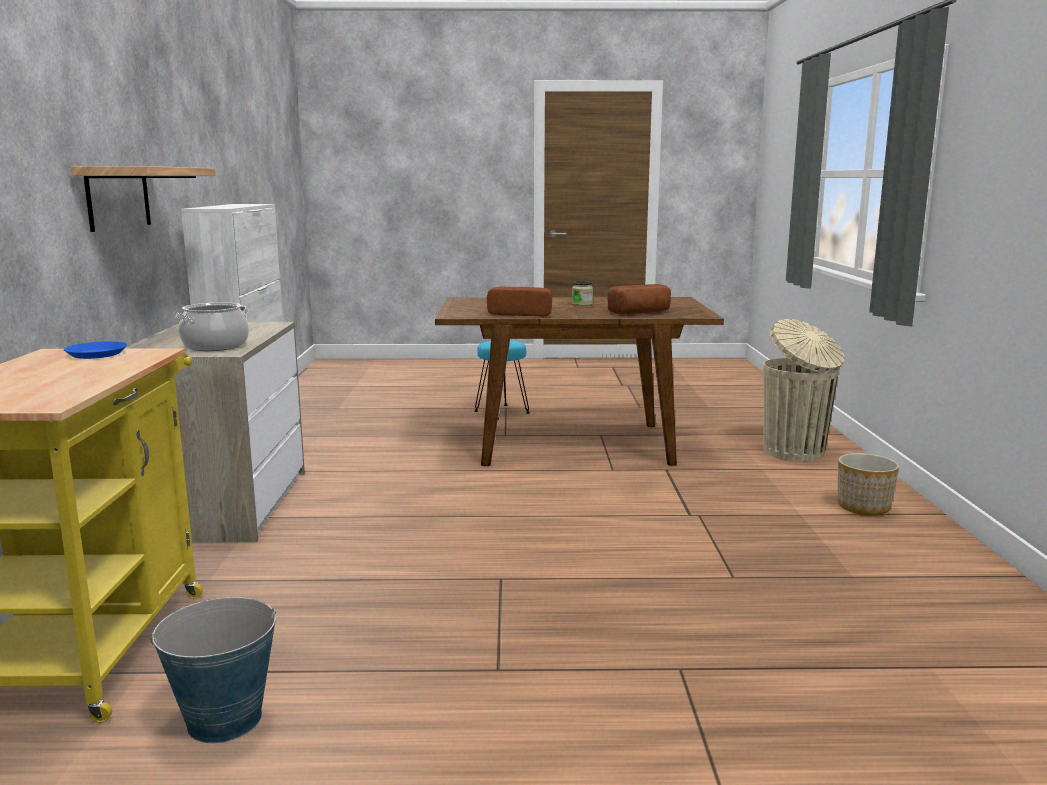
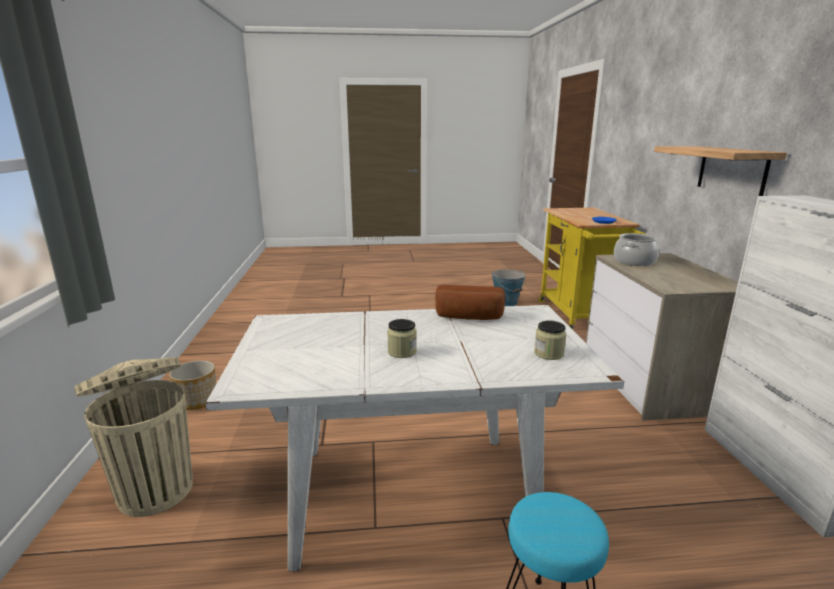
camera: 175 degrees right, 5 degrees up
(478, 302) = (548, 353): none -> jar
(572, 444) = (413, 494): brown dining table -> white dining table
(642, 312) = (334, 325): bread -> none

